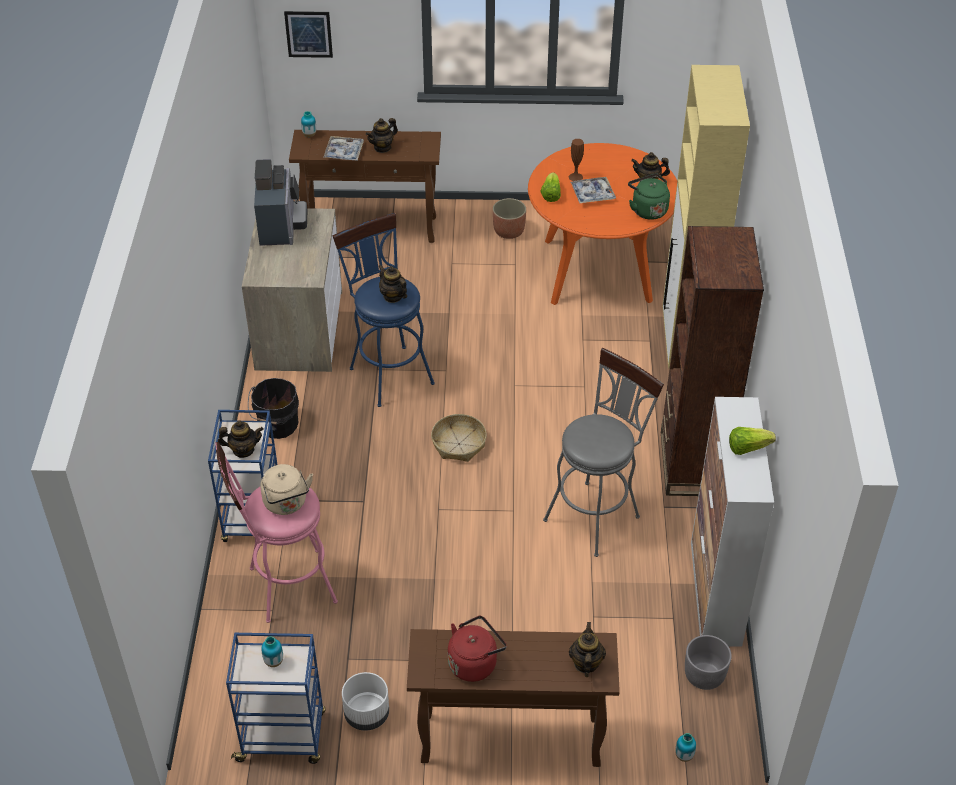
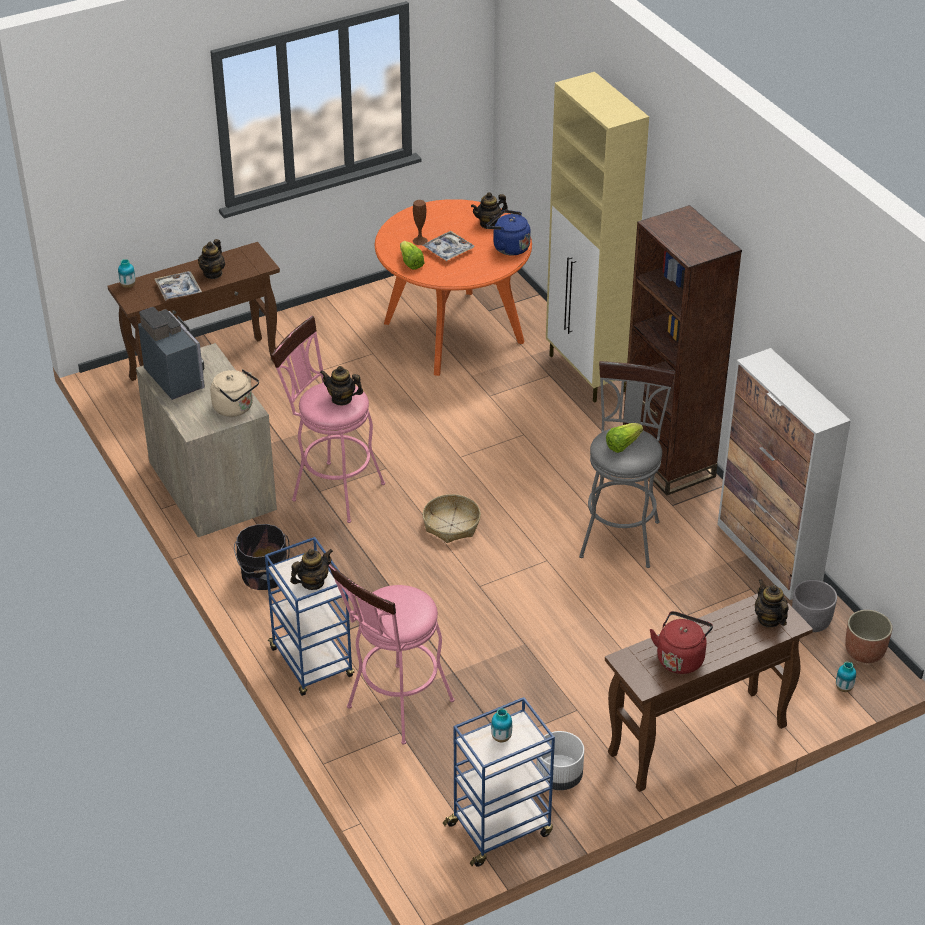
camera: 30 degrees left, 5 degrees down
(286, 504) = (403, 606): beige kettle -> beige kettle (235, 408)
(308, 34) = (104, 177): picture -> none
(388, 371) = (331, 489): blue stool -> pink stool
(509, 231) = (342, 326): planter -> planter (864, 651)
(647, 210) = (508, 247): green kettle -> blue kettle
(747, 448) = (796, 388): lettuce -> lettuce (622, 445)

